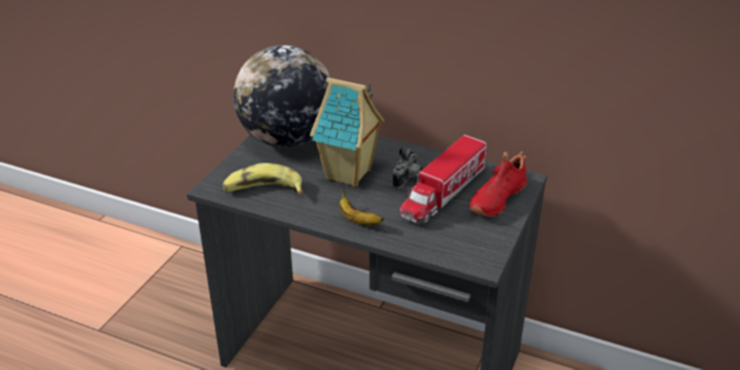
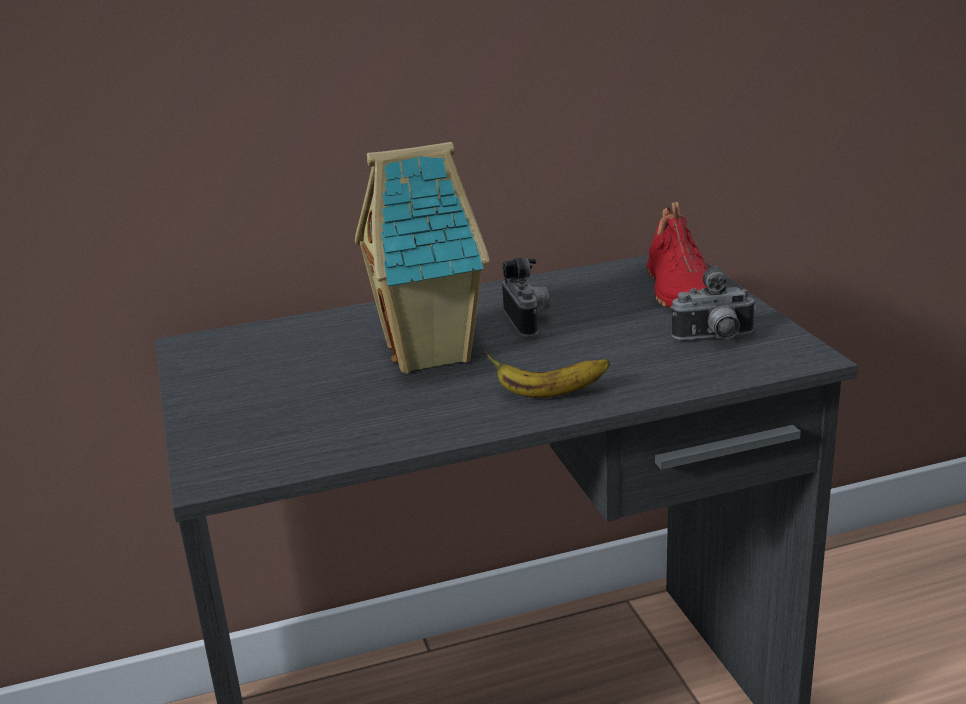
camera: 40 degrees left, 10 degrees down
(263, 190) = (320, 432): banana -> none
(287, 140) = (246, 359): globe -> none
(443, 193) = (603, 314): toy truck -> none
(463, 233) = (714, 339): none -> camera

